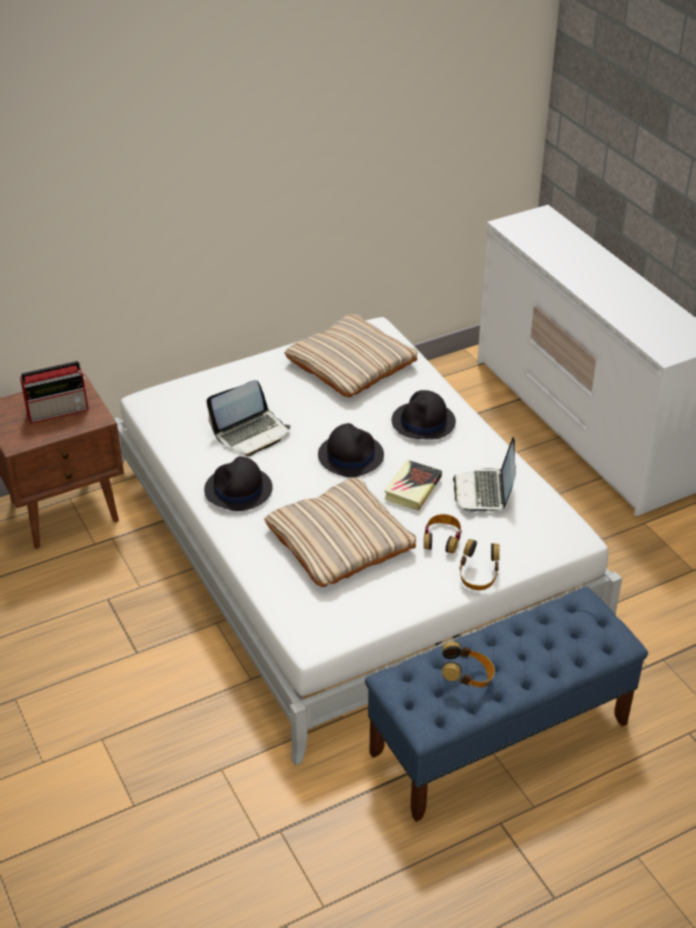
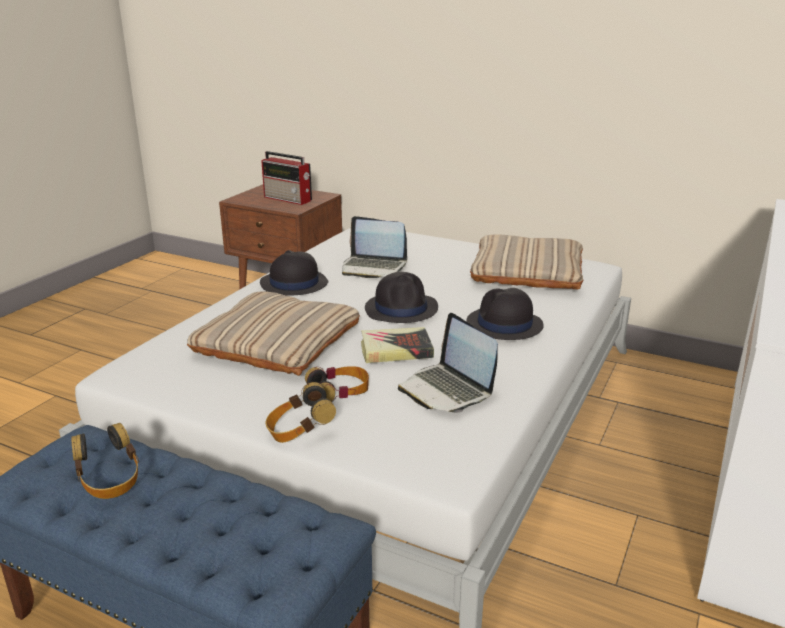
camera: 55 degrees right, 15 degrees down
(484, 492) = (447, 390): laptop -> laptop turned 90 degrees counterclockwise

